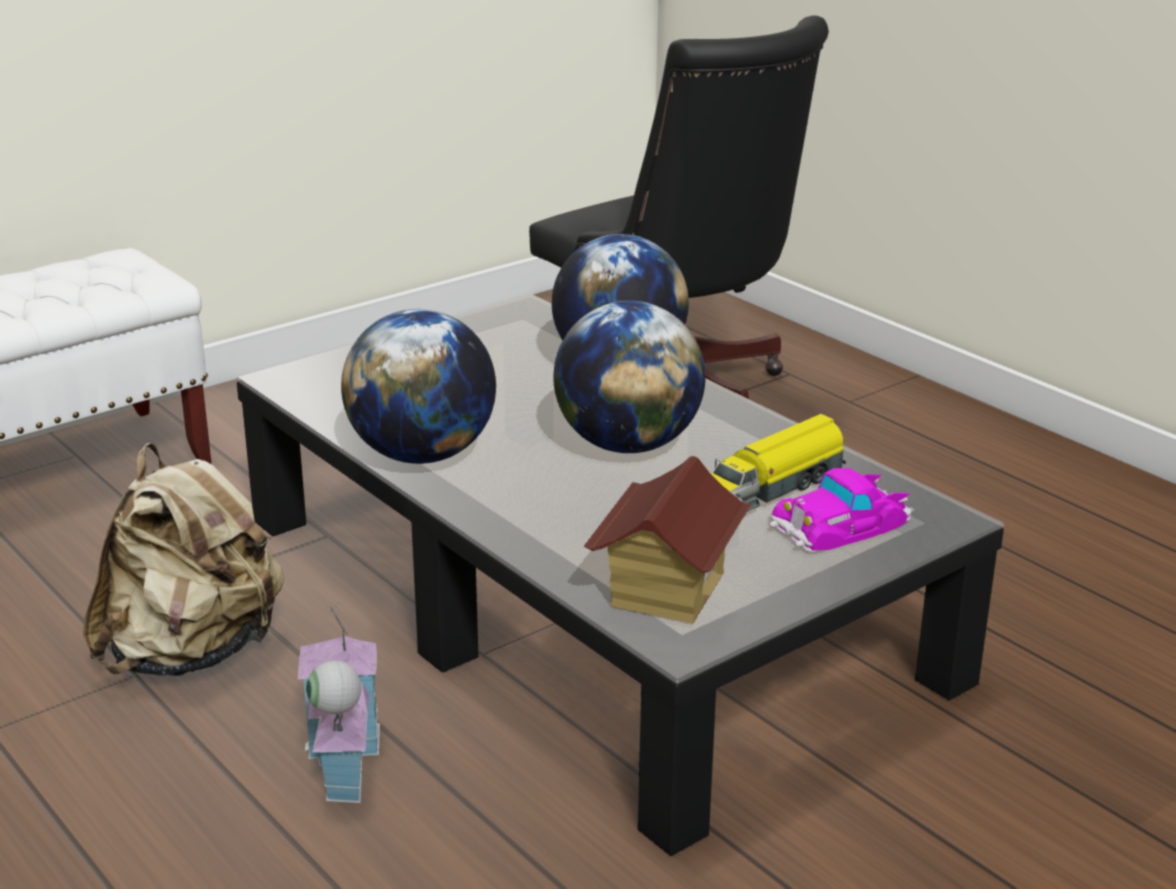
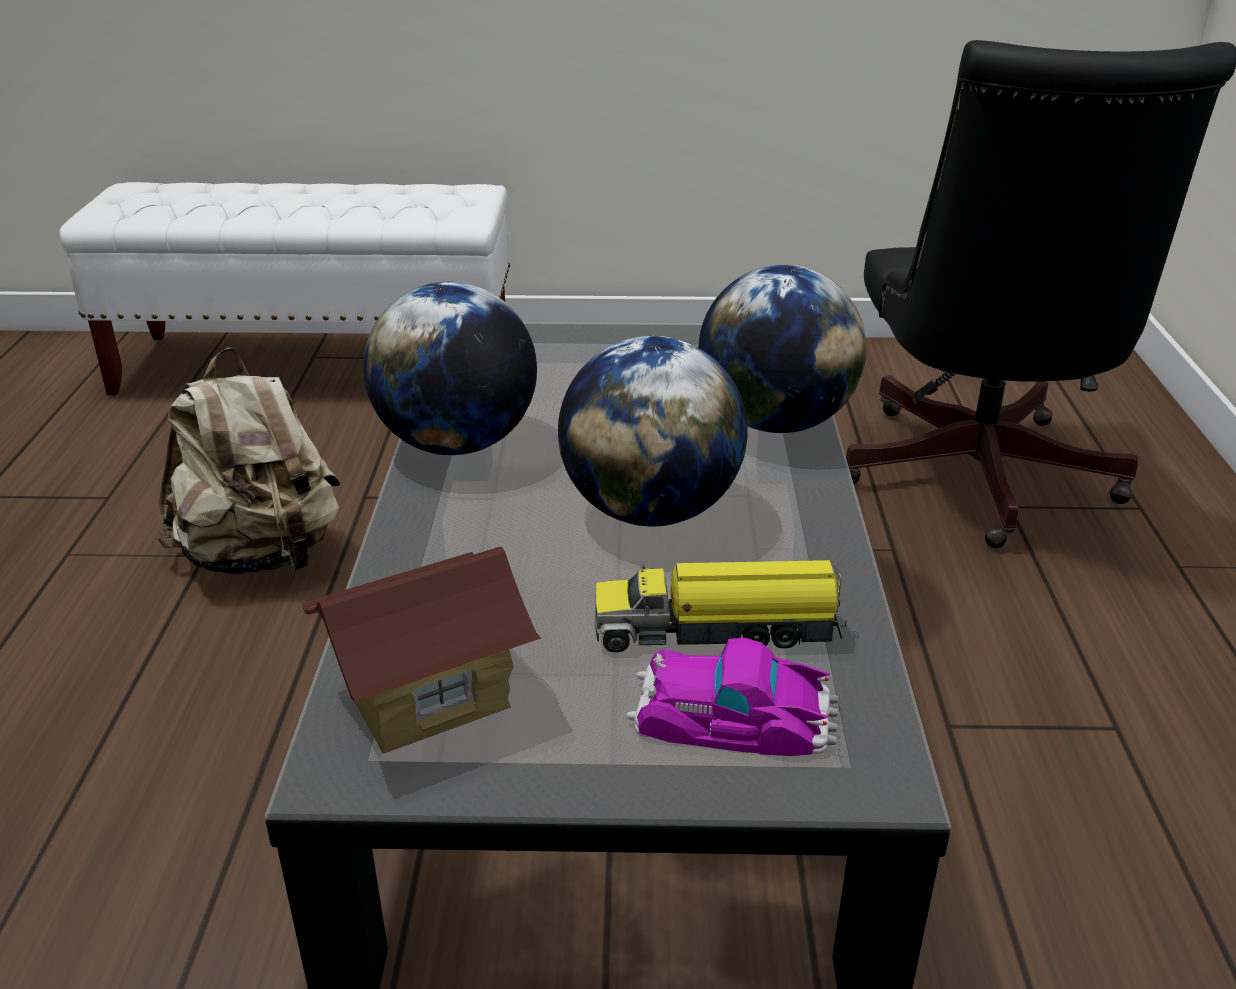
camera: 40 degrees right, 5 degrees up
(342, 759) = (220, 713): toy house -> none

